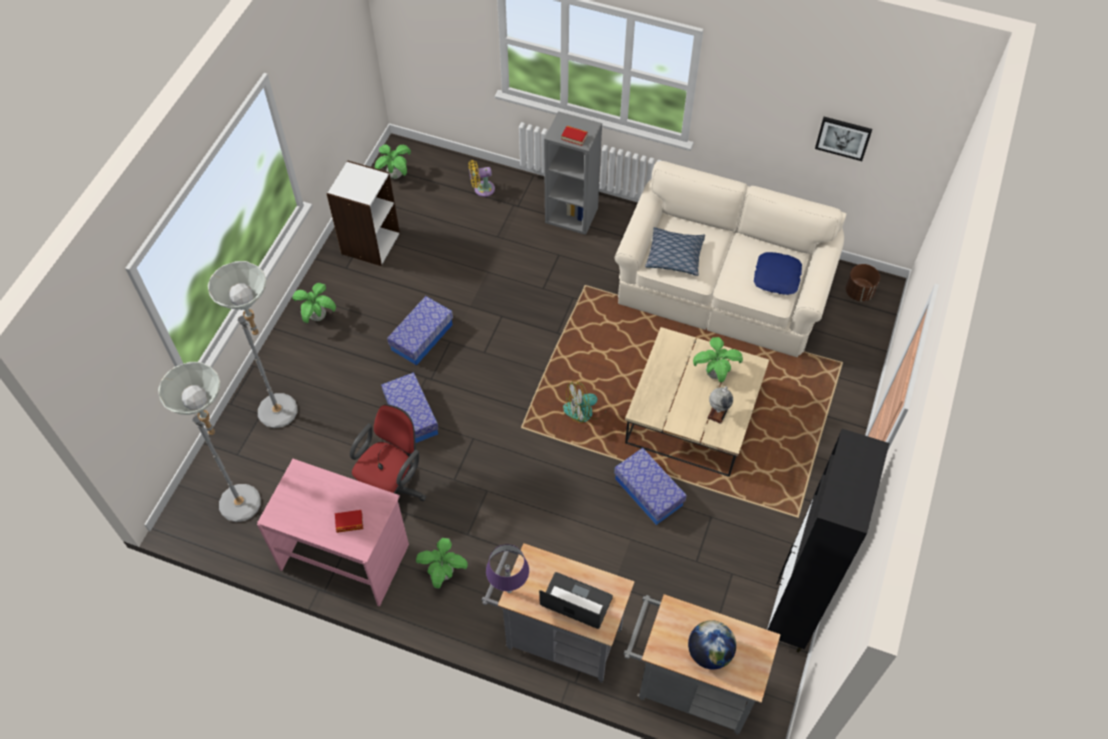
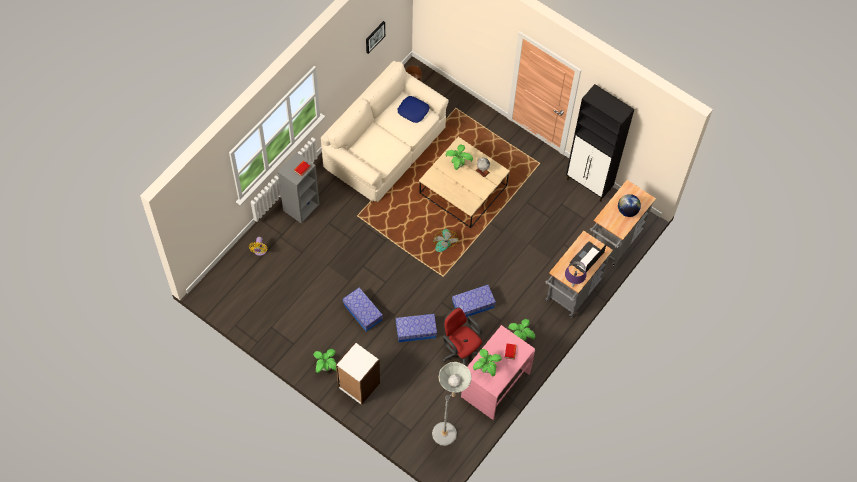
camera: 75 degrees left, 5 degrees up
(285, 415) = (392, 399): grey floor lamp -> none
(370, 243) = (278, 325): white bookcase -> white bookcase (358, 385)
(395, 175) = (227, 298): potted plant -> potted plant (486, 369)
(648, 492) = (503, 226): storage box -> storage box (473, 305)
(674, 256) = (380, 155): pillow -> none

